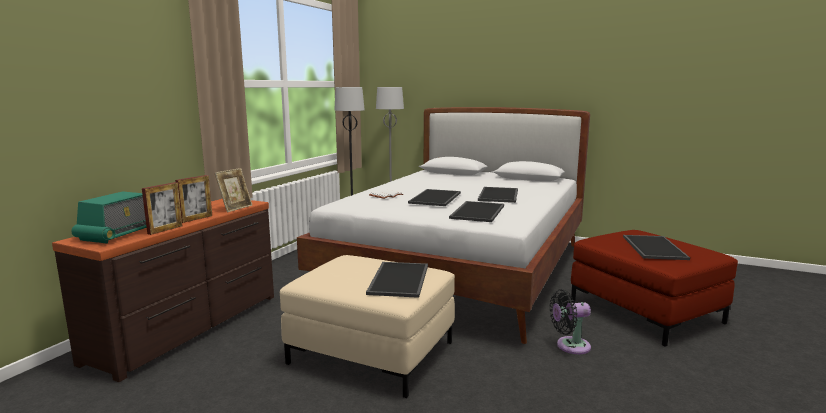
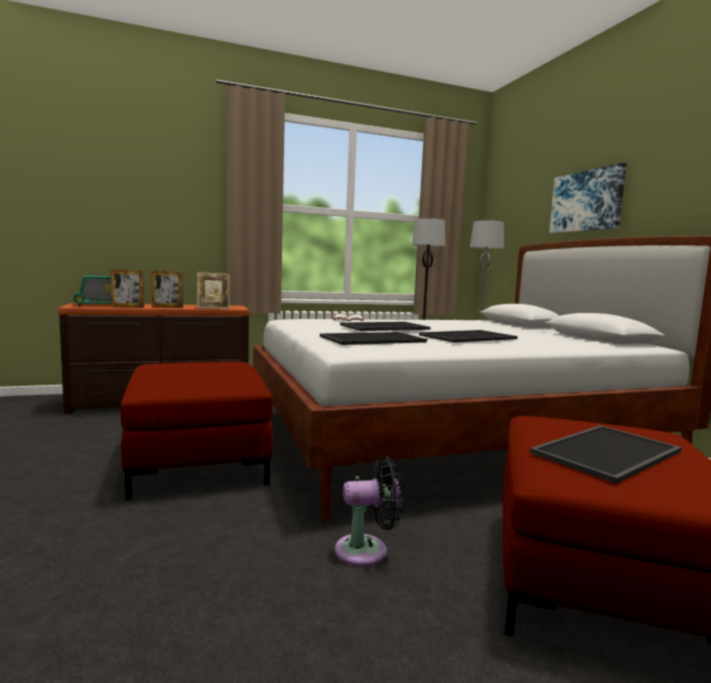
camera: 45 degrees right, 5 degrees down
(373, 352) = (199, 461): beige ottoman -> red ottoman
(397, 279) = (203, 380): tray -> none
(477, 77) = (587, 201): none -> picture
(569, 346) = (367, 550): black fan -> black fan turned 135 degrees clockwise

